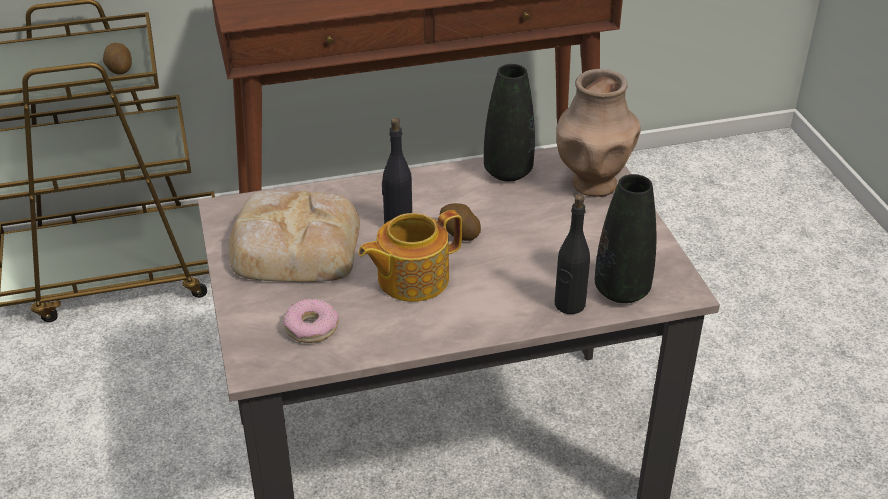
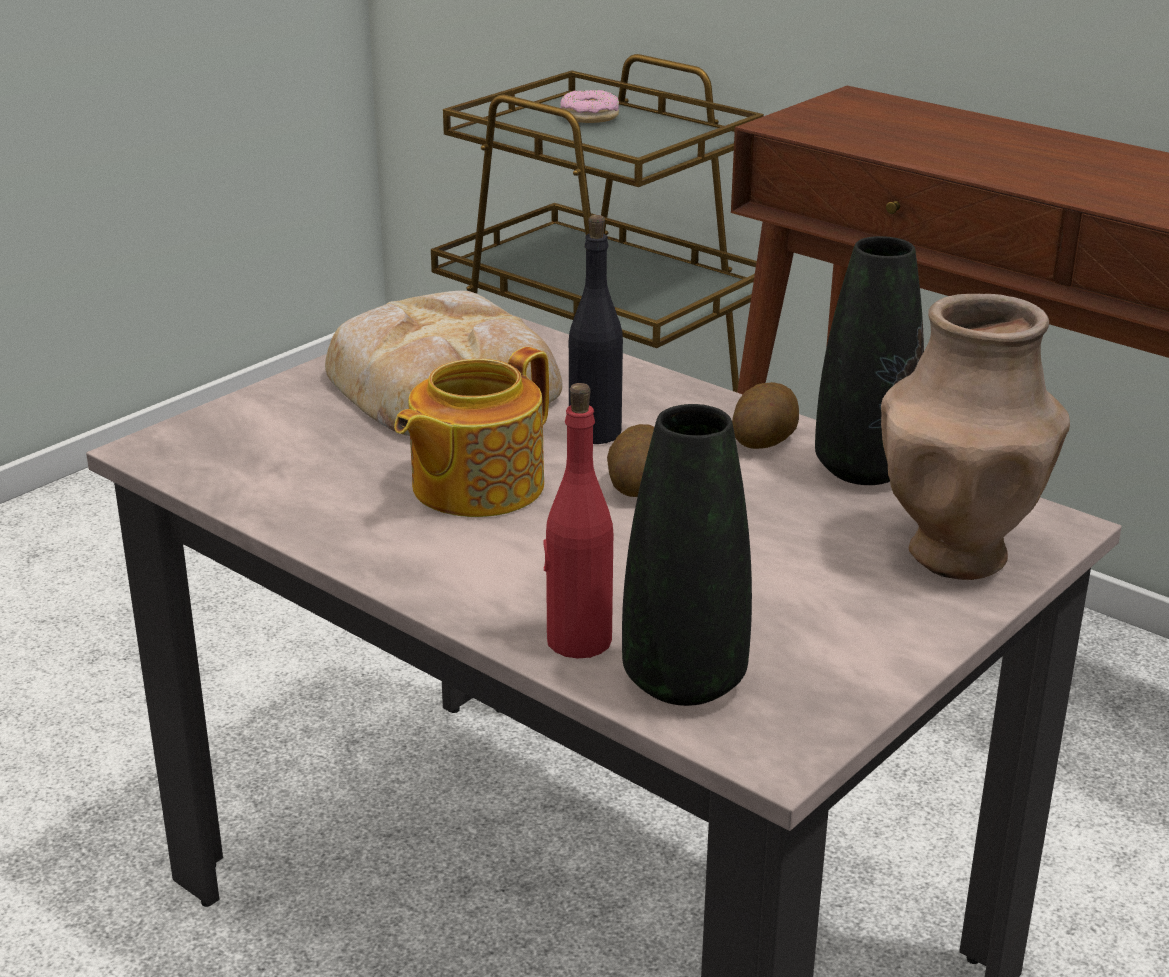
camera: 55 degrees right, 10 degrees down
(119, 69) = (637, 155): potato -> potato (764, 439)
(311, 327) = (277, 456): donut -> donut (590, 116)
(411, 279) = (474, 486): teapot -> teapot turned 75 degrees counterclockwise
(569, 304) = (578, 641): black bottle -> red bottle

